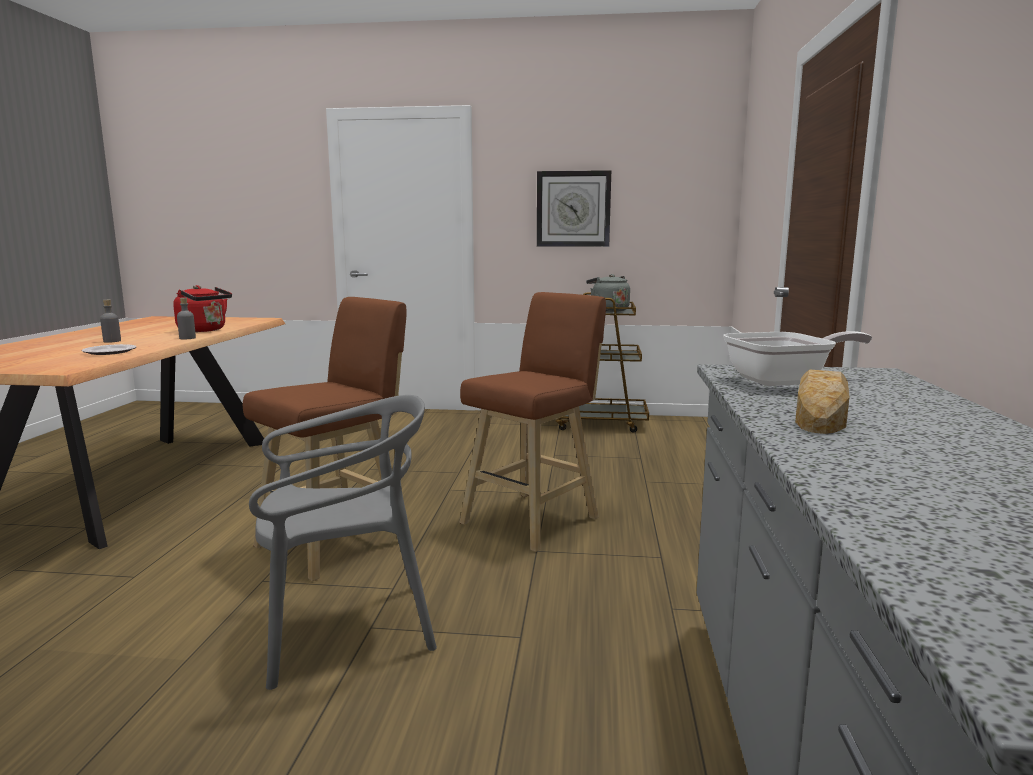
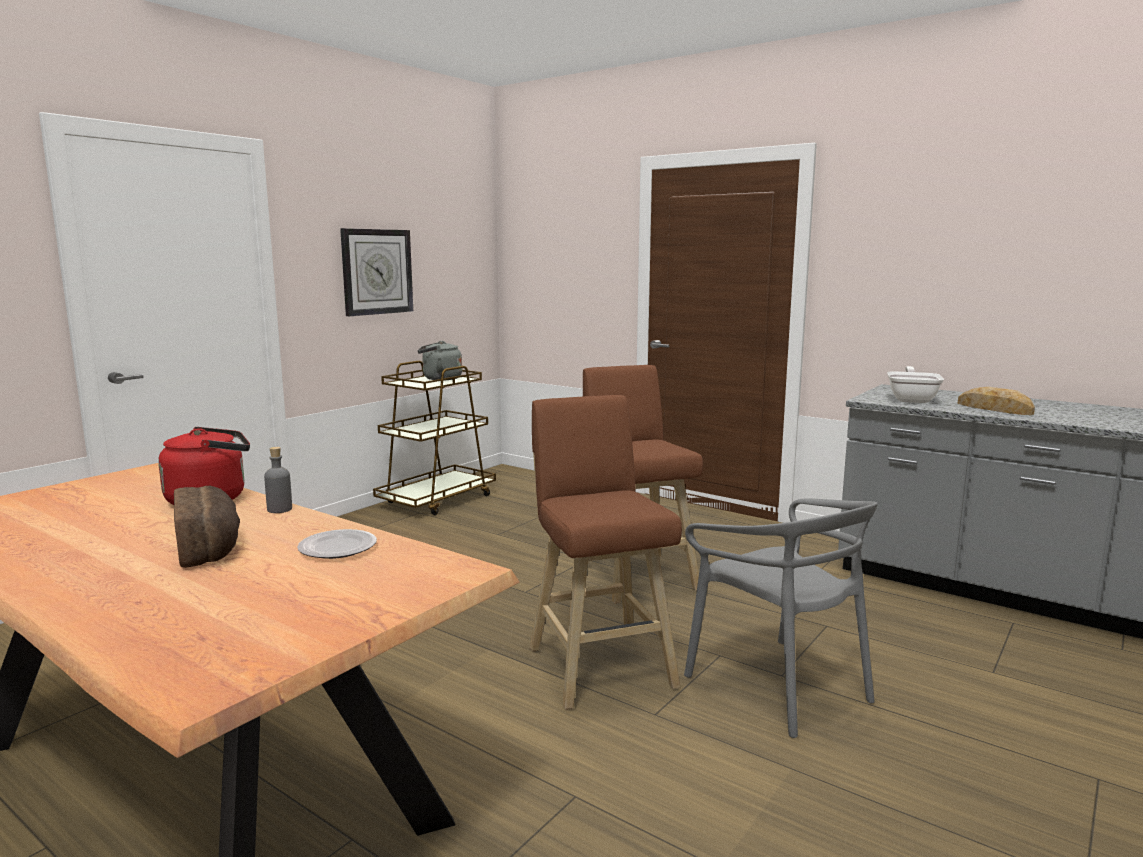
camera: 60 degrees left, 0 degrees up
(112, 341) = (210, 547): grey bottle -> bread
(347, 628) = (778, 685): grey chair -> grey chair turned 135 degrees clockwise

